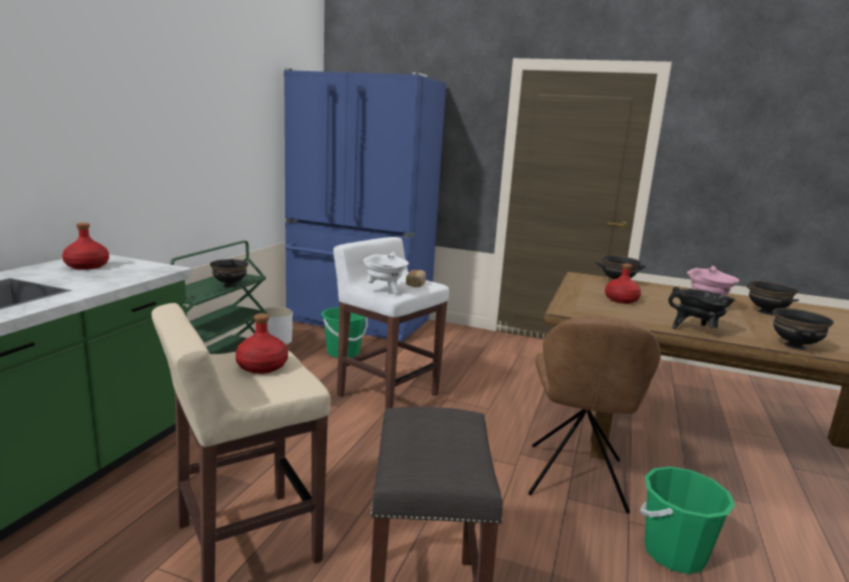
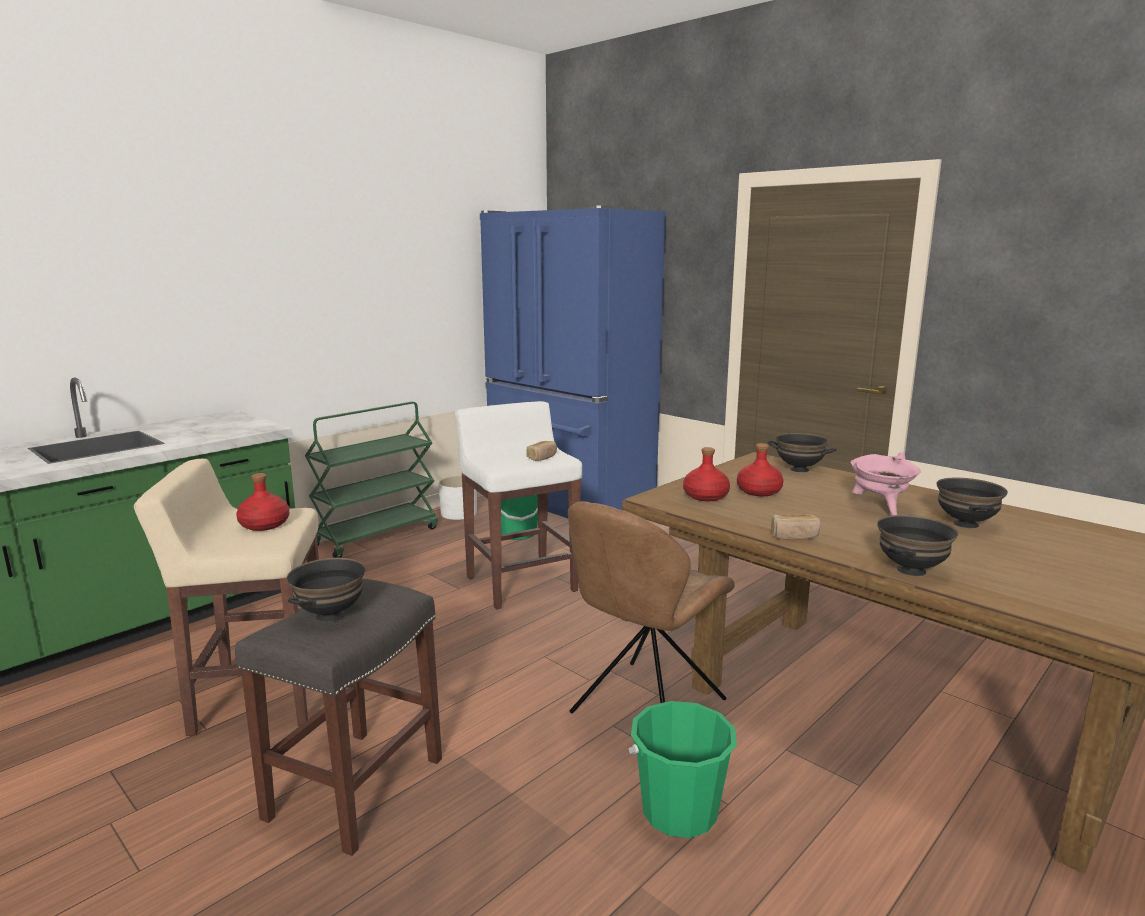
camera: 25 degrees right, 0 degrees up
(87, 266) = (210, 422): red bottle -> red bottle (706, 496)
(230, 285) = (385, 448): black bowl -> black bowl (331, 615)
(385, 291) = (495, 462): white cooking pot -> none
(696, 330) = (794, 536): black cooking pot -> bread

